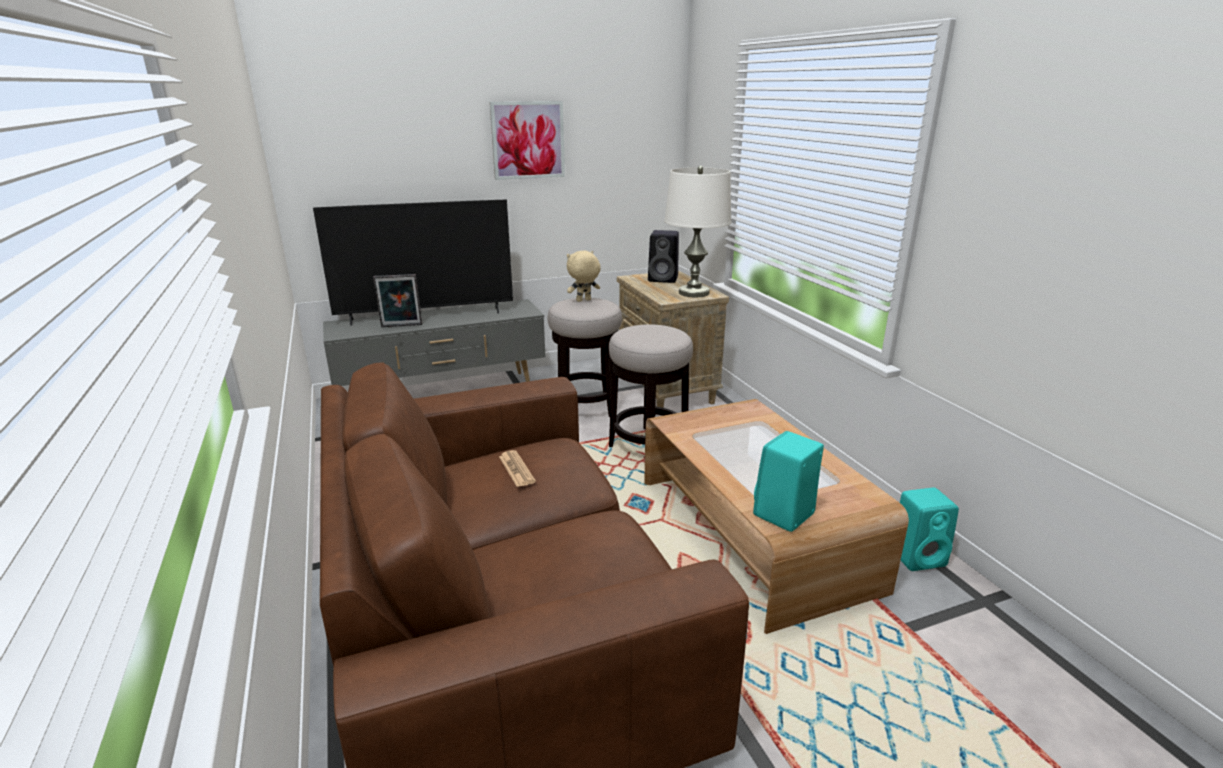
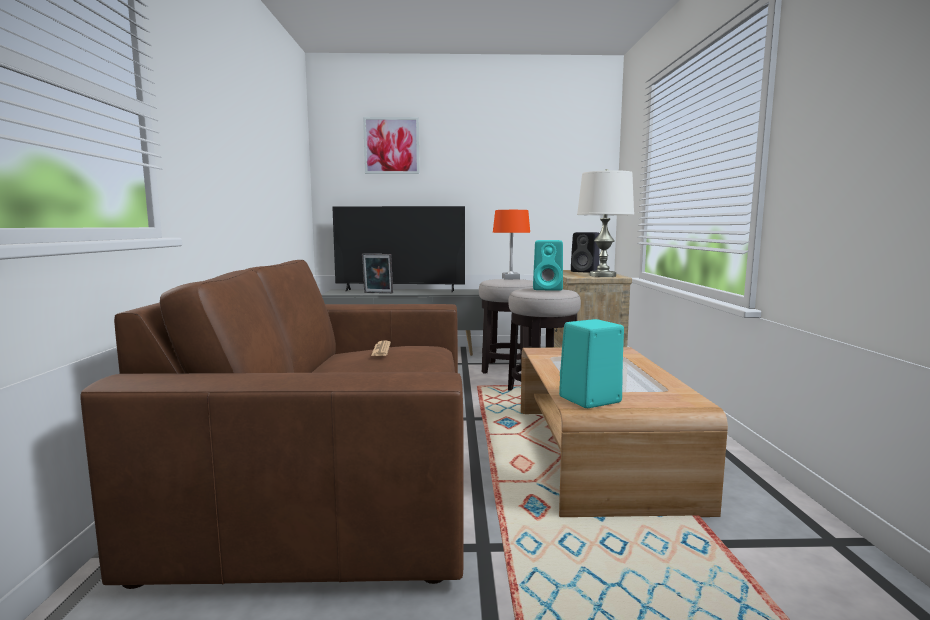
camera: 20 degrees right, 15 degrees down
(528, 140) = (489, 168): picture -> picture (391, 146)
(583, 300) = (510, 278): beige plush toy -> orange table lamp
(918, 557) = (769, 496): turquoise speaker -> turquoise speaker (548, 289)

